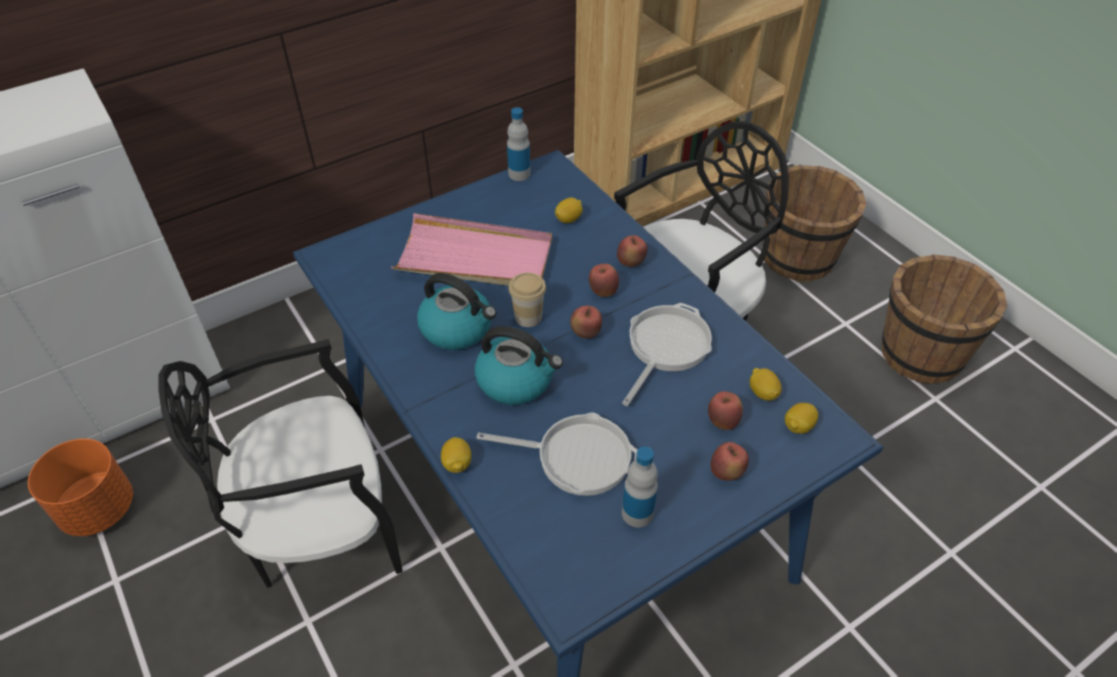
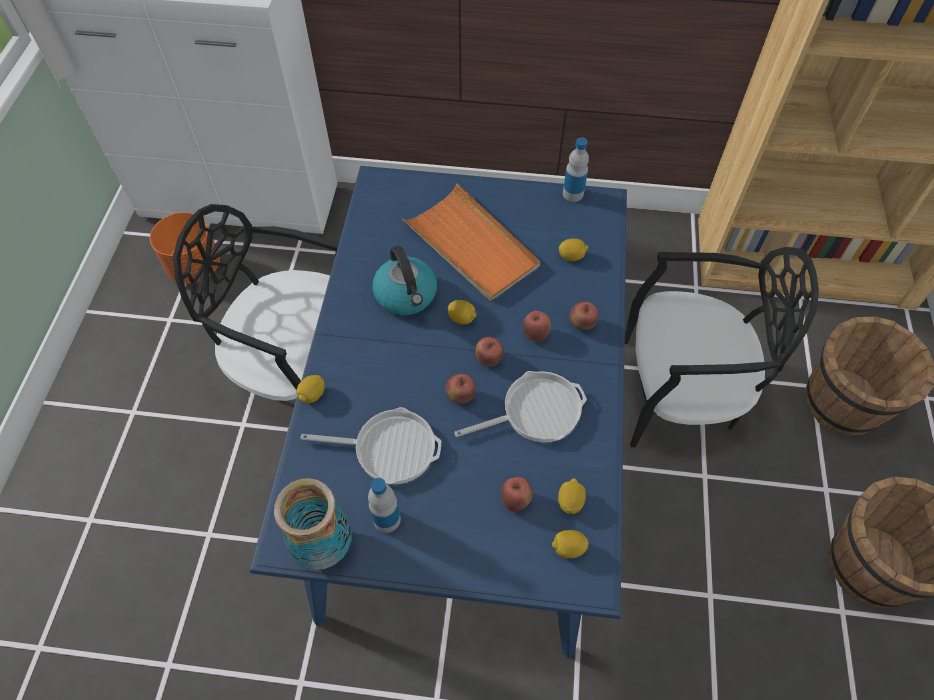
camera: 40 degrees right, 10 degrees up
(475, 258) = (471, 246): pink tray -> orange tray
(516, 380) = (406, 362): kettle -> none
(528, 317) = (462, 318): cup -> lemon
(577, 457) = (389, 448): frying pan -> frying pan turned 45 degrees counterclockwise
(605, 577) = (323, 545): none -> vase
(726, 473) = (476, 540): apple -> apple (460, 396)

